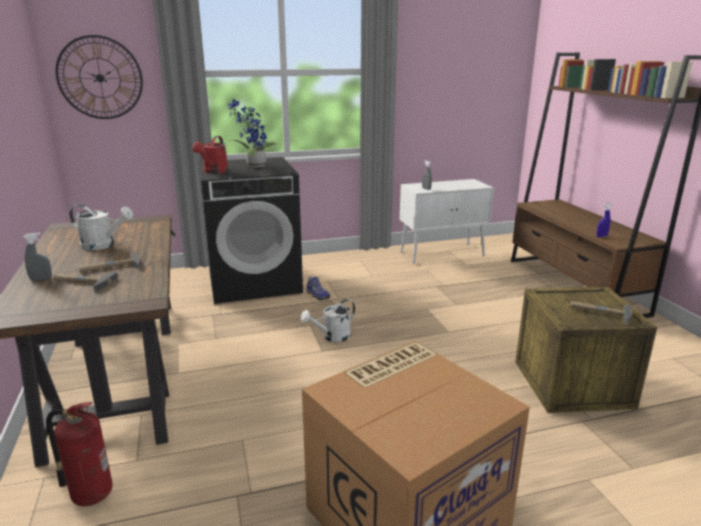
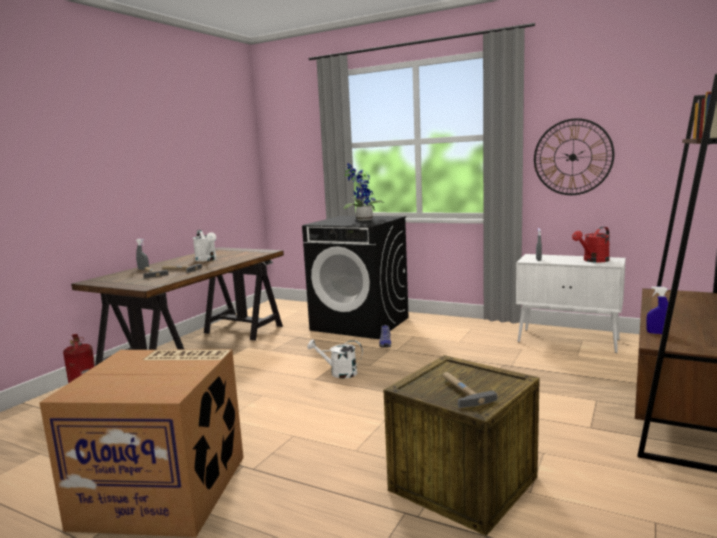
camera: 45 degrees right, 10 degrees down
(100, 78) = (290, 151): wall clock -> wall clock (572, 157)
(214, 172) = (325, 221): red watering can -> red watering can (593, 260)

